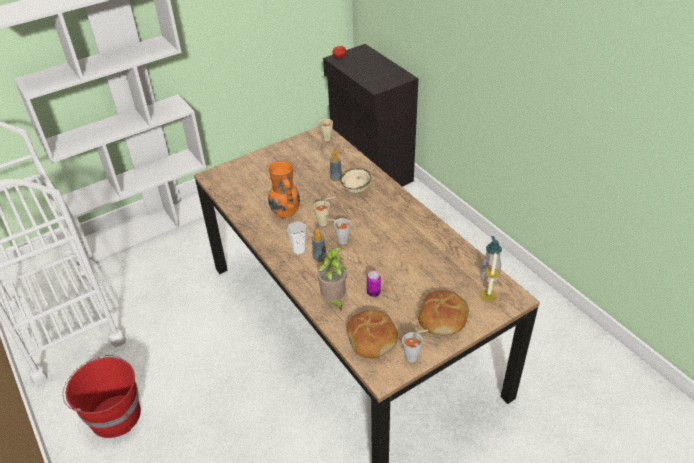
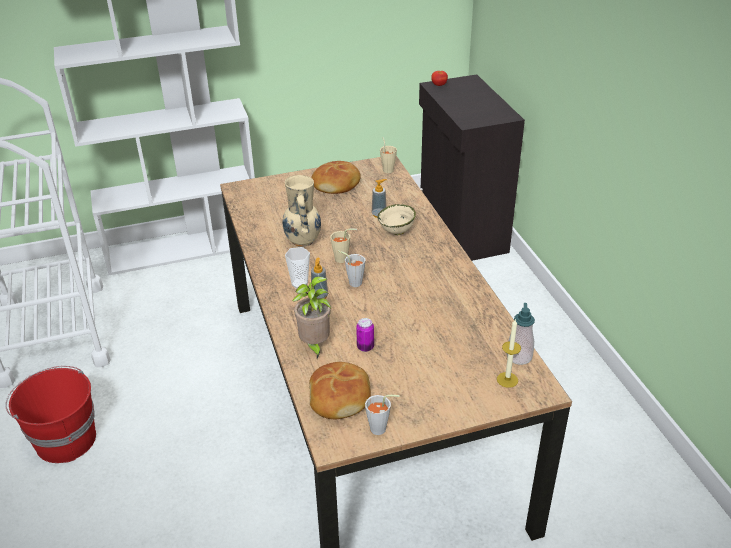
camera: 15 degrees right, 5 degrees down
(285, 213) = (303, 241): orange vase -> beige vase
(443, 318) = (437, 393): bread -> bread (337, 184)

